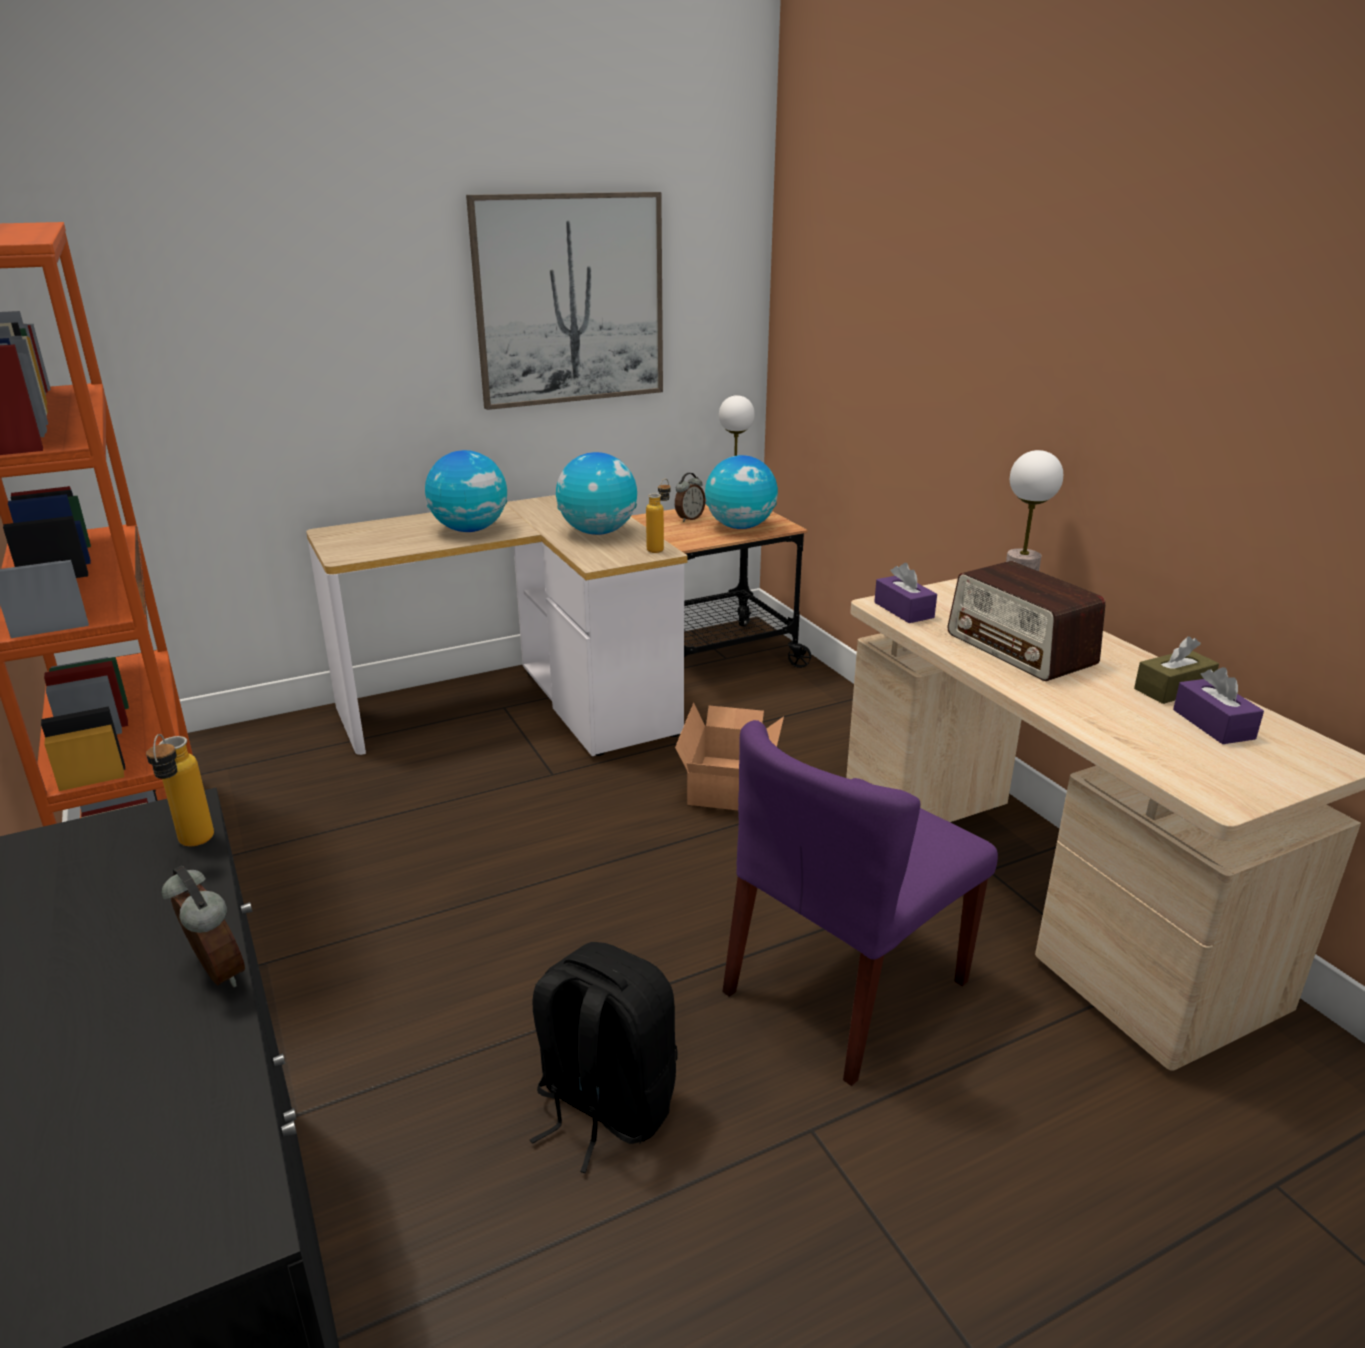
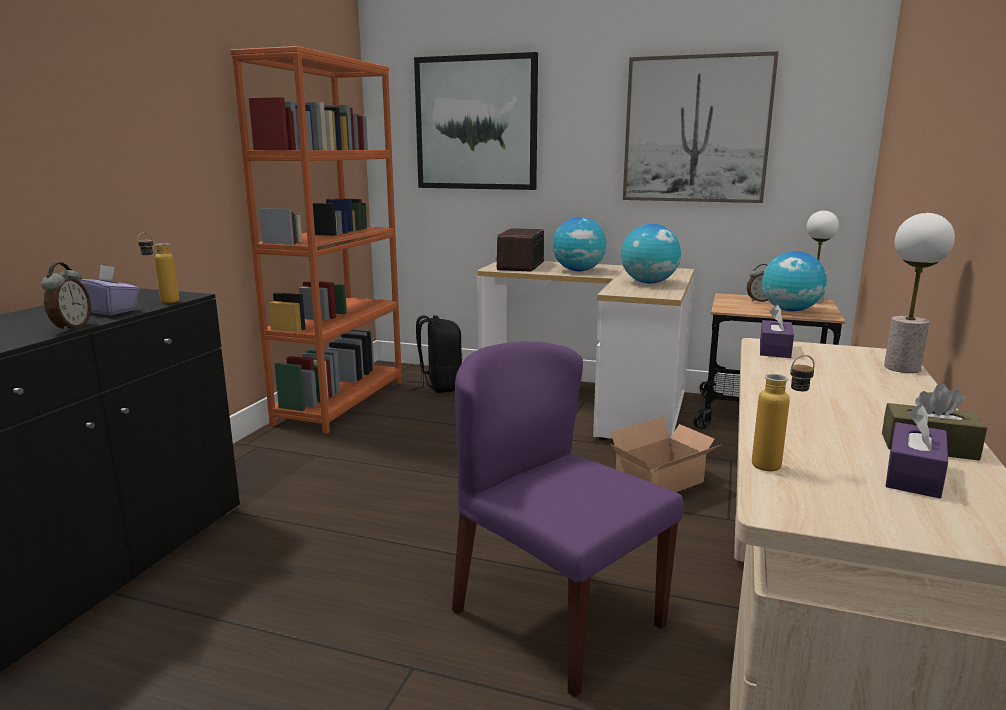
camera: 45 degrees right, 10 degrees down
(148, 908) = (109, 310): none -> purple tissue box
(213, 307) = (476, 123): none -> picture
(603, 1106) = (339, 585): black backpack -> black backpack (439, 386)
(659, 548) = (669, 294): bottle -> bottle (777, 465)
(845, 988) = (556, 617): purple chair -> purple chair turned 45 degrees clockwise
(1020, 649) = (824, 388): radio -> radio (520, 266)

